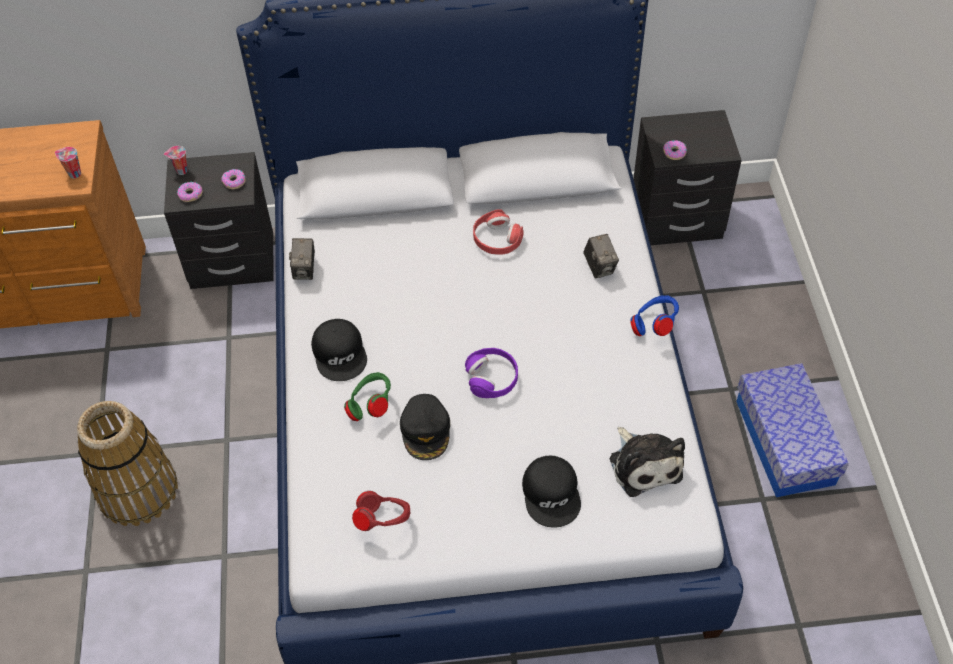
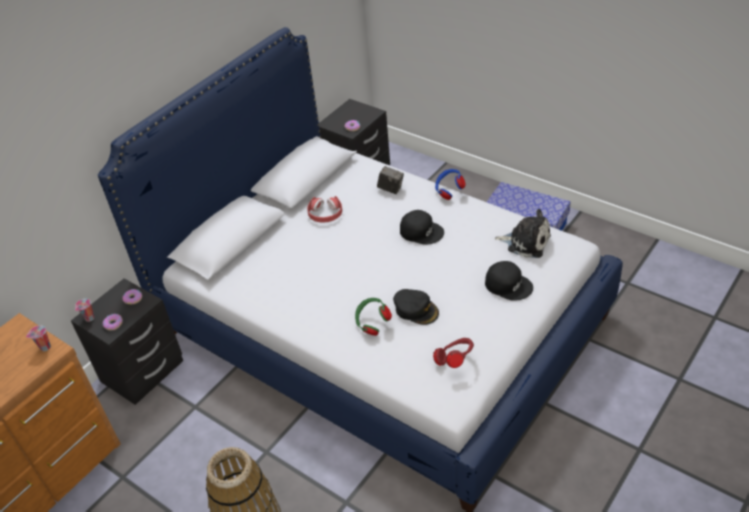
camera: 45 degrees left, 10 degrees down
(305, 270) = (244, 300): camera -> none
(340, 353) = (321, 317): black cap -> black cap (421, 231)
(492, 378) = (411, 266): purple headphones -> none

